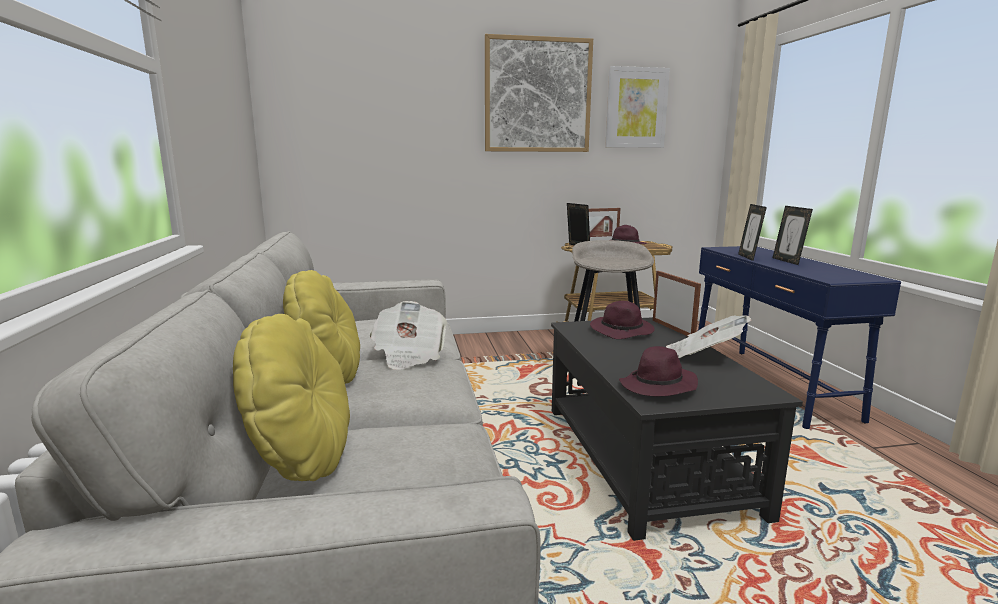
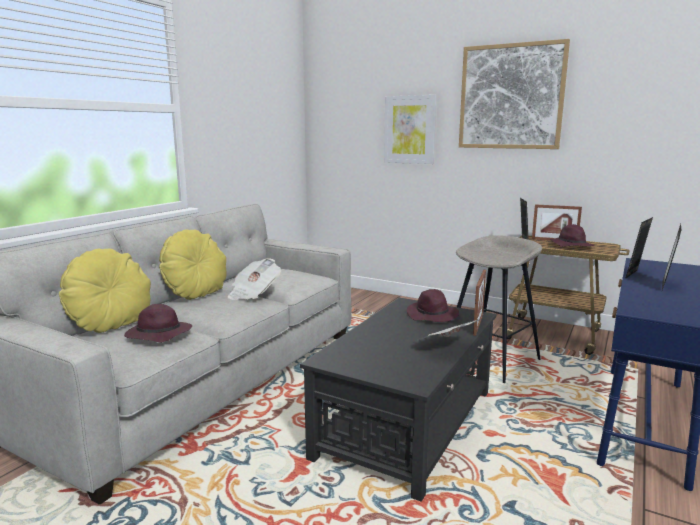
camera: 40 degrees right, 0 degrees up
(636, 108) = (619, 104): picture -> picture (409, 129)
(658, 387) = (353, 354): purple hat -> purple hat (158, 335)

